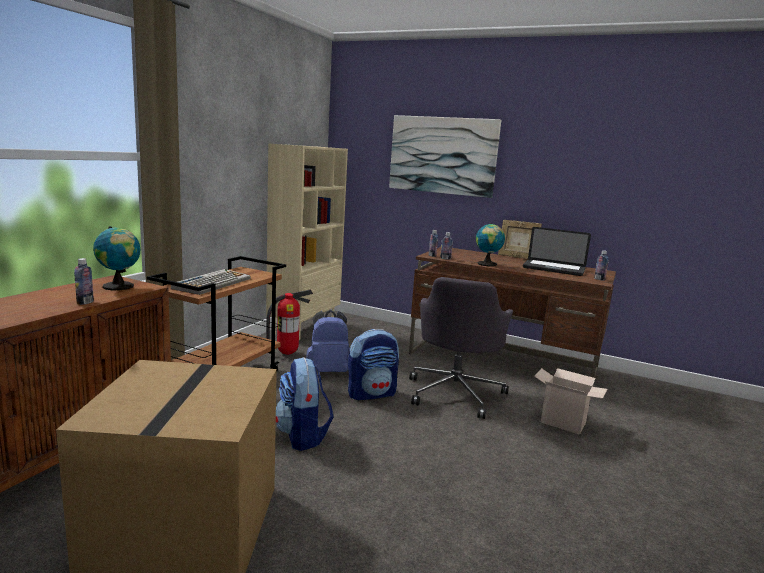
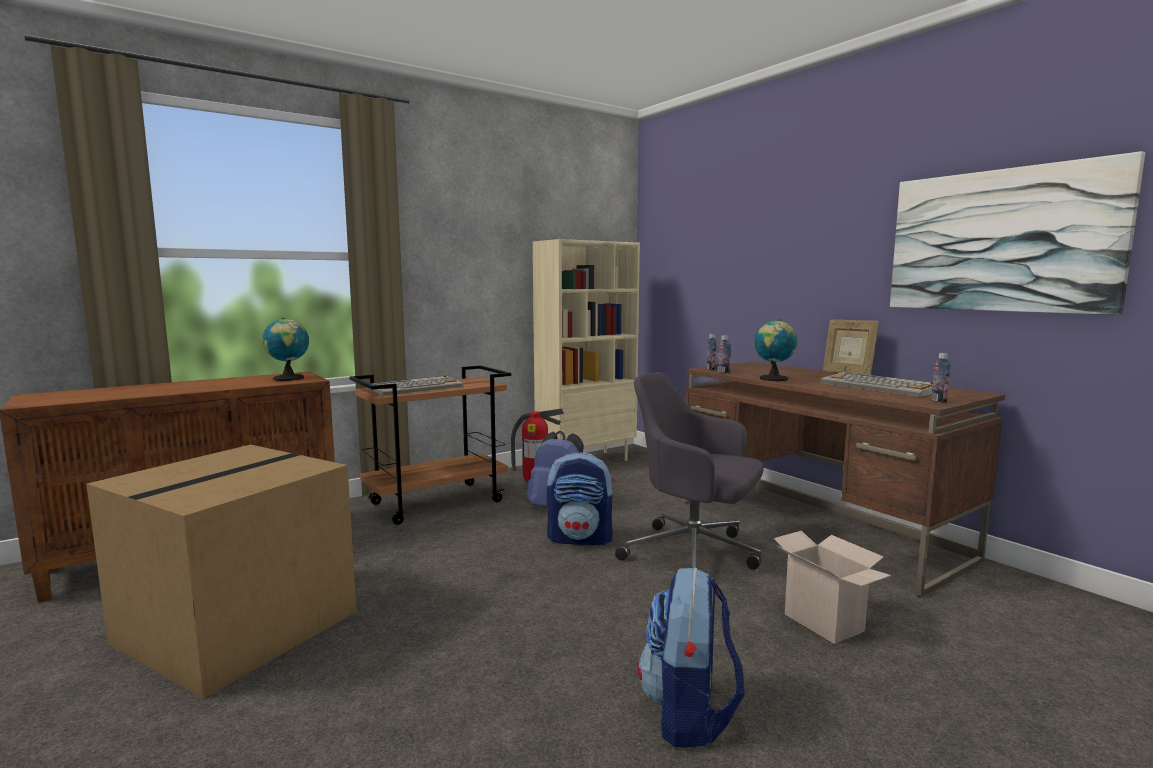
camera: 30 degrees right, 5 degrees down
(85, 302) = (231, 387): bottle -> none
(302, 436) = (448, 567): backpack -> backpack (689, 714)
(442, 155) = (754, 238): picture -> picture (1000, 241)
(455, 393) = (694, 555): grey office chair -> grey office chair turned 75 degrees clockwise
(553, 269) = (880, 387): laptop -> keyboard

